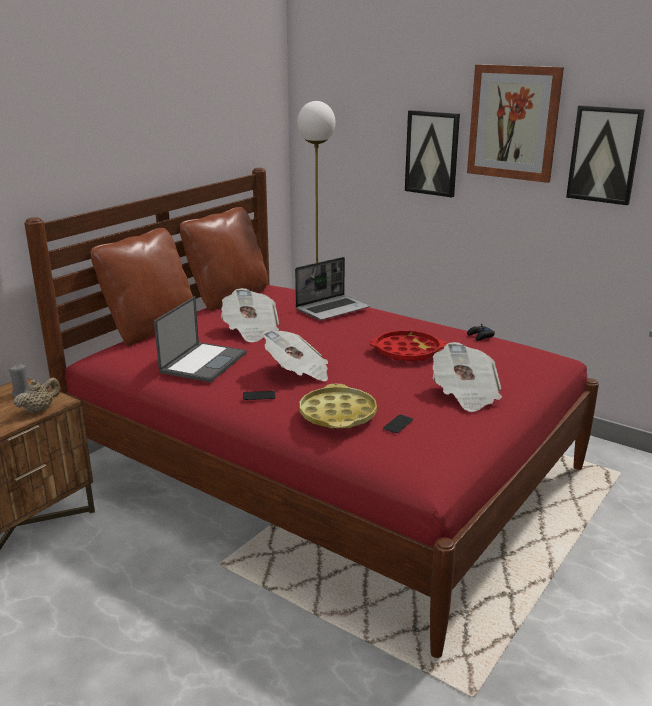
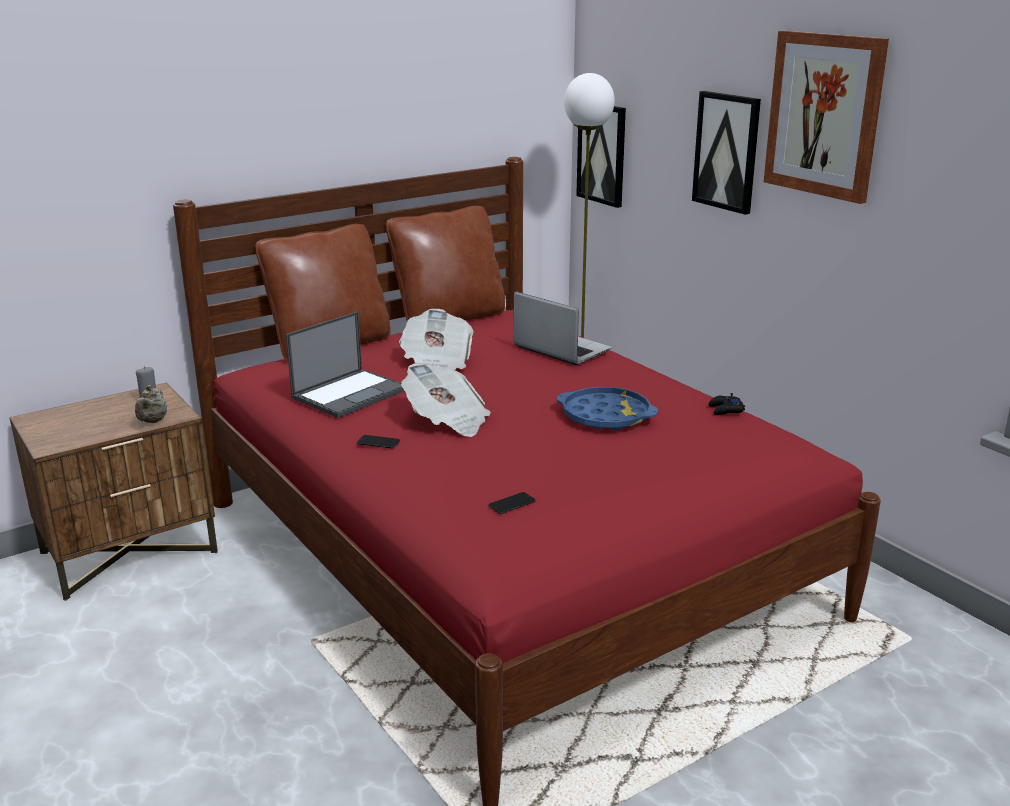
camera: 20 degrees right, 0 degrees up
(39, 410) = (152, 421): beige teapot -> beige teapot turned 120 degrees clockwise
(332, 309) = (560, 349): laptop -> laptop turned 120 degrees counterclockwise
(338, 414) = (449, 479): yellow tray -> none
(407, 351) = (606, 416): red tray -> blue tray
(465, 394) = (634, 482): newspaper -> none
(604, 155) = (936, 169): picture -> picture (602, 153)

